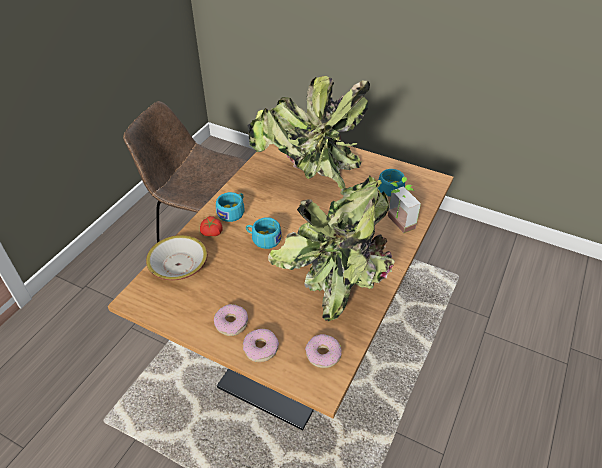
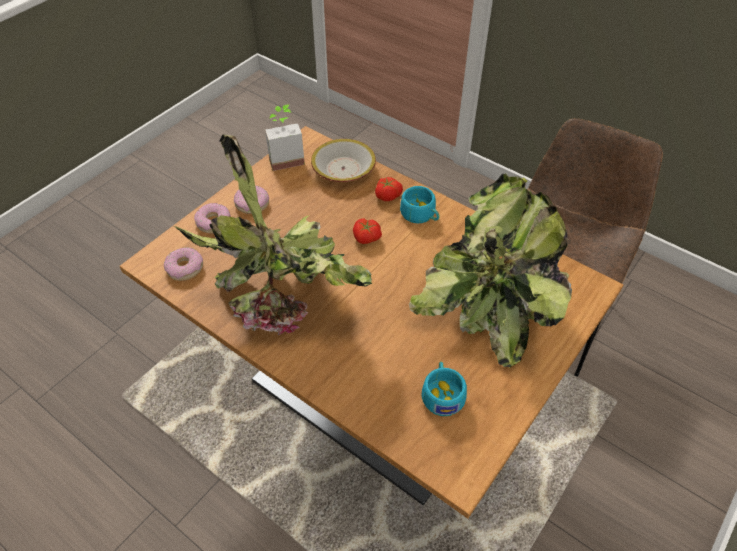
camera: 100 degrees right, 5 degrees up
(263, 239) = (366, 238): turquoise cup -> tomato
(396, 224) = (362, 386): potted plant -> potted plant (285, 158)

